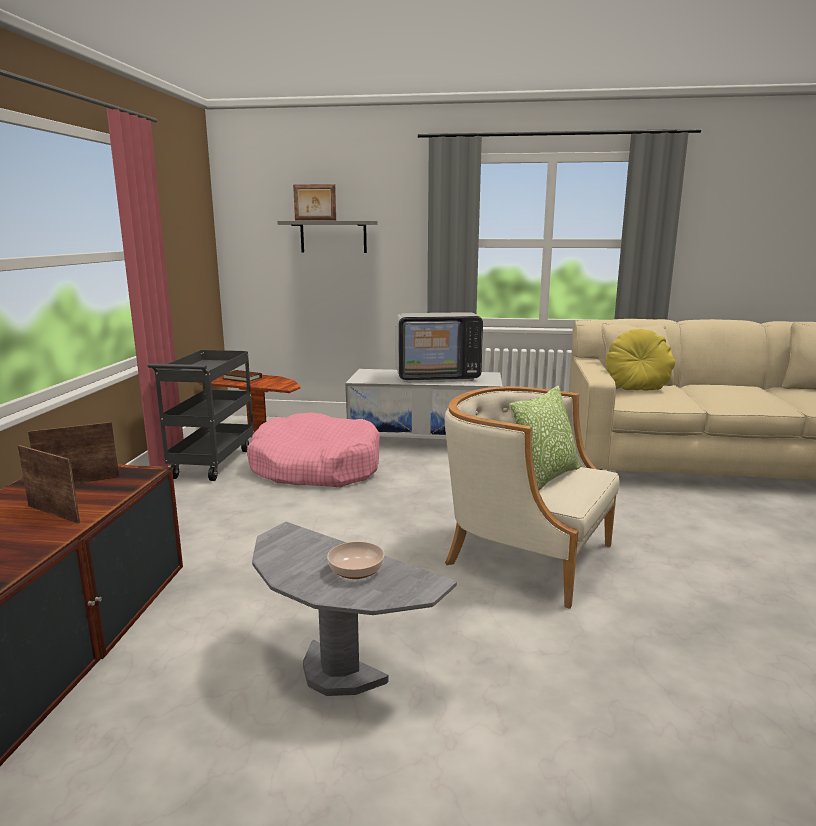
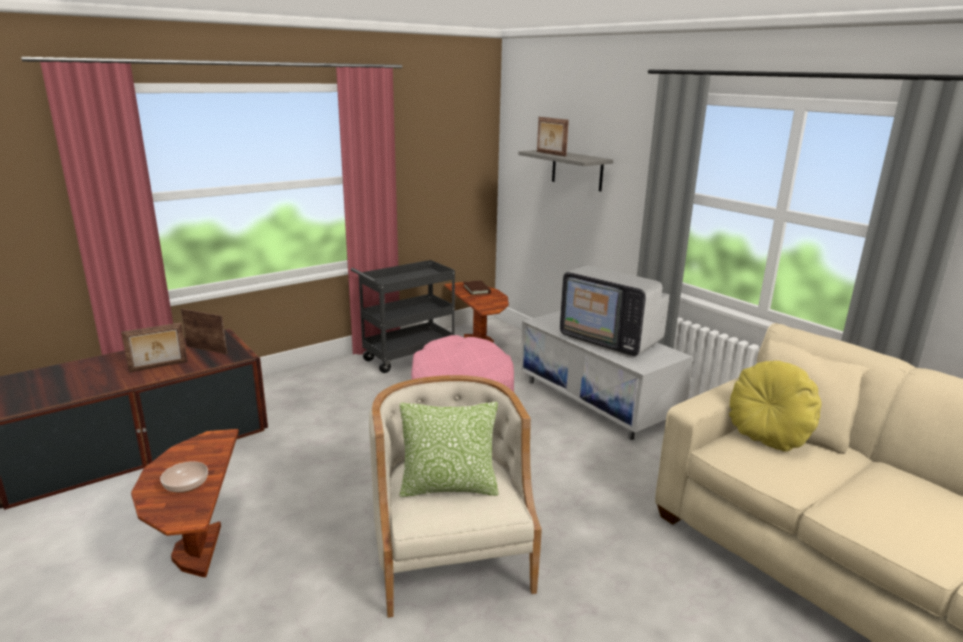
camera: 45 degrees right, 5 degrees up
(55, 513) = (159, 367): picture frame -> picture frame turned 75 degrees clockwise
(338, 672) = (199, 551): grey side table -> brown side table

